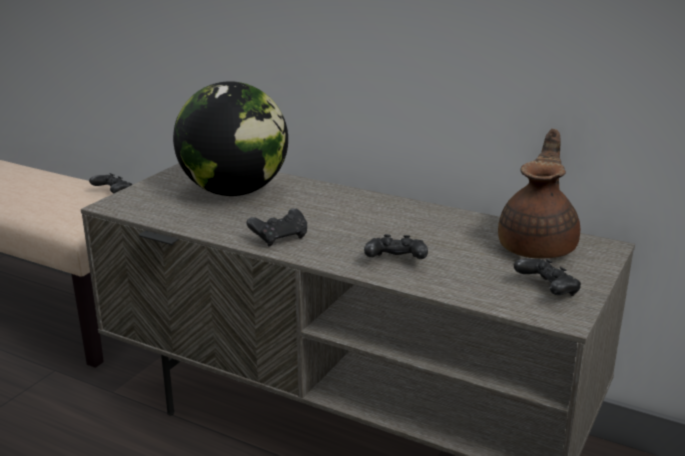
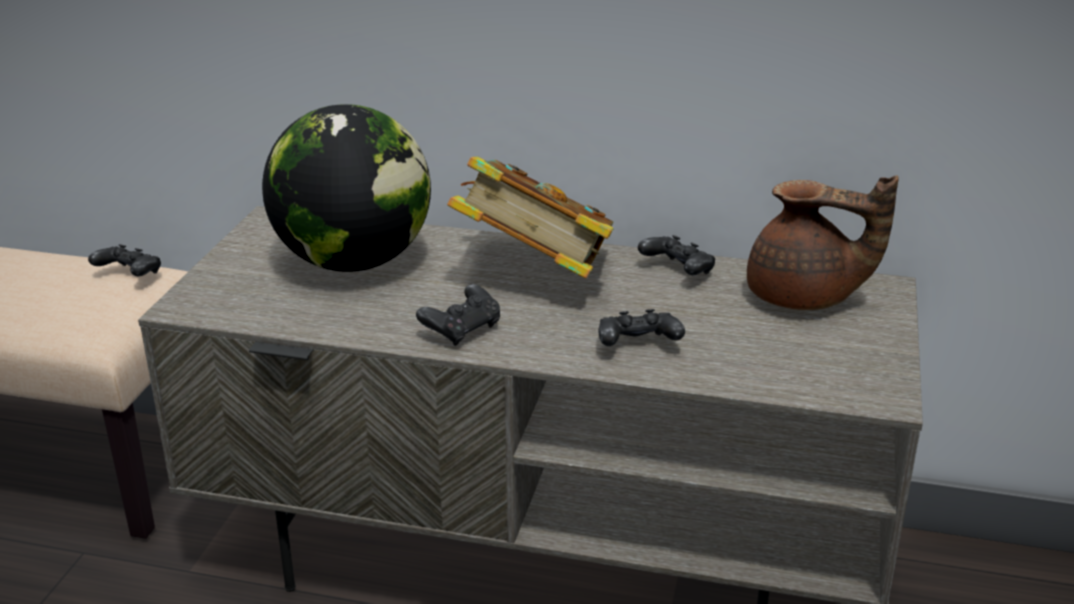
camera: 15 degrees left, 5 degrees up
(350, 211) = (534, 273): none -> book
(538, 247) = (804, 298): brown teapot -> brown teapot turned 105 degrees clockwise
(547, 290) = (845, 362): black game controller -> black game controller (677, 271)

